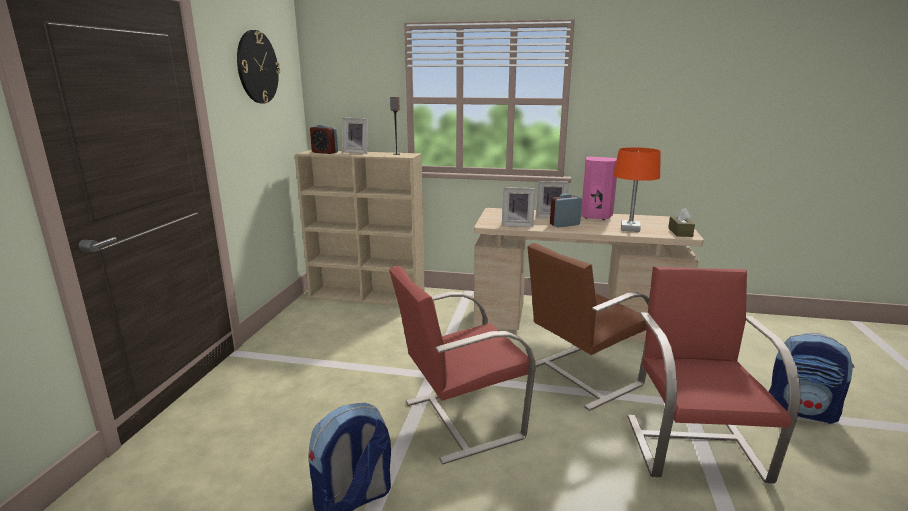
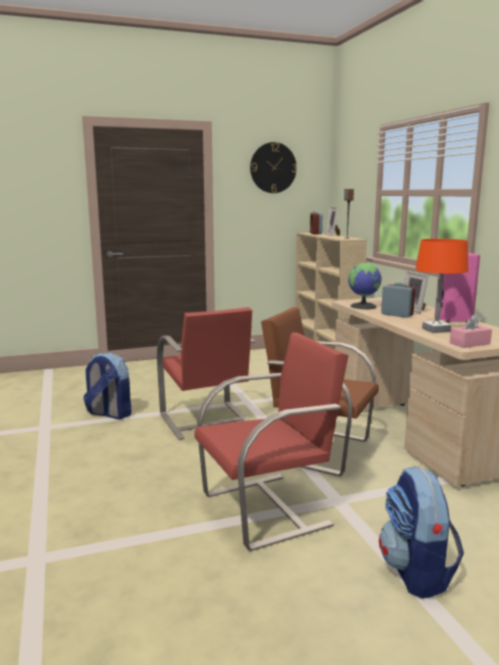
camera: 60 degrees right, 5 degrees down
(460, 419) = (206, 421): red chair -> red chair turned 150 degrees counterclockwise
(517, 224) = (363, 306): picture frame -> globe
(680, 232) = (469, 343): brown tissue box -> pink tissue box

